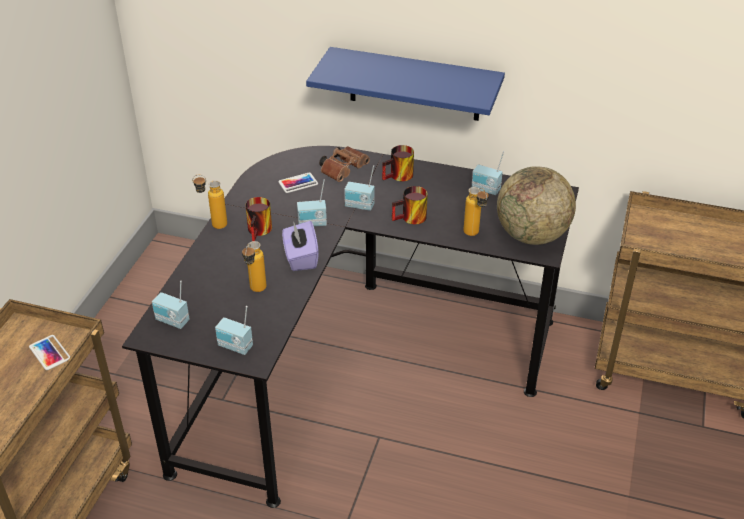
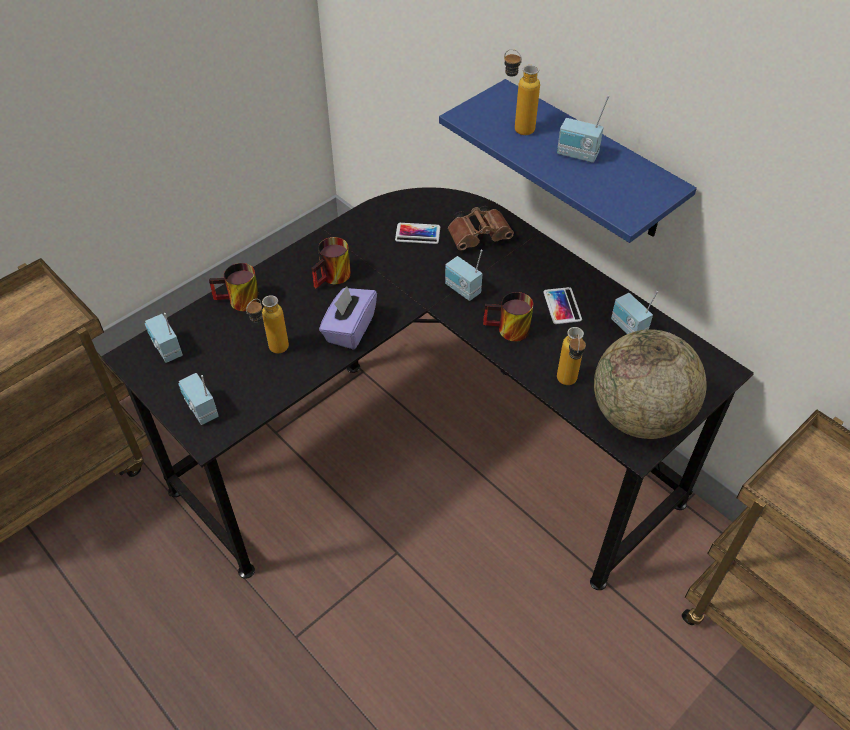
camera: 30 degrees right, 10 degrees up
(50, 353) = (39, 333): phone -> phone (562, 306)
(213, 225) = (292, 250): bottle -> bottle (516, 127)
(312, 224) = (394, 292): radio -> radio (577, 155)
(399, 177) = (536, 270): mug -> mug (239, 302)

